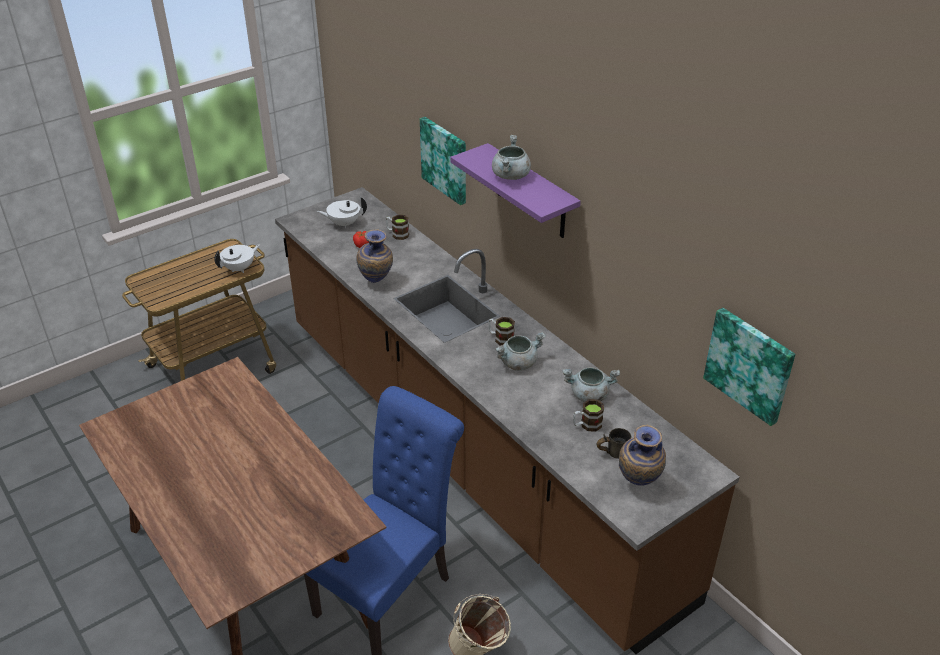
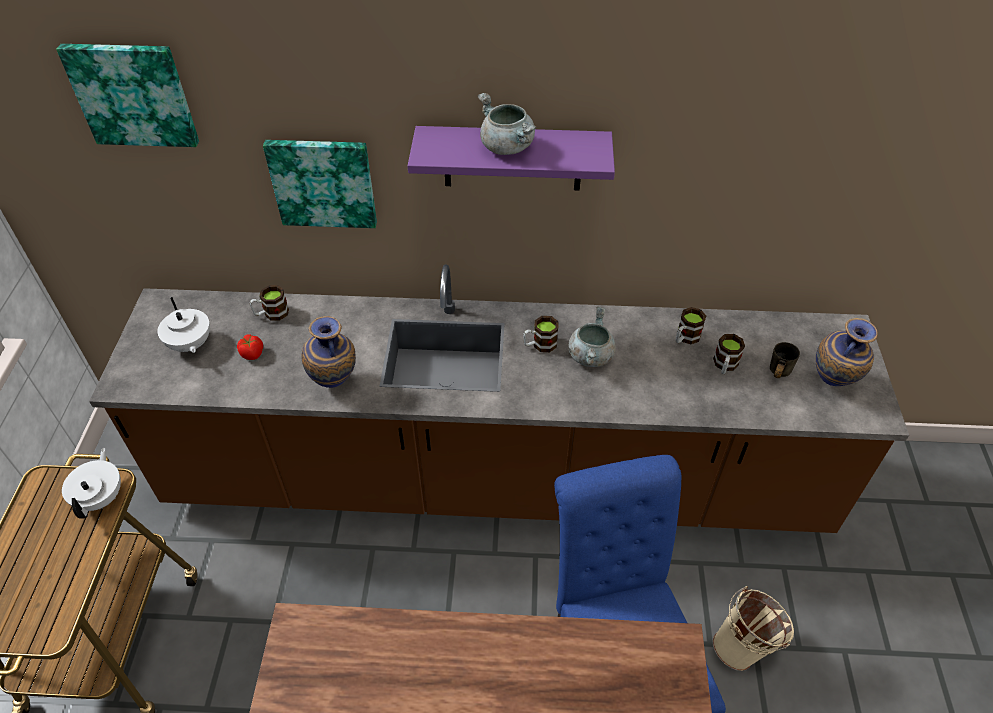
camera: 50 degrees left, 10 degrees up
(344, 223) = (190, 345): white teapot -> white teapot turned 60 degrees counterclockwise
(589, 396) = (685, 338): grey cooking pot -> mug
(750, 364) = (890, 201): picture -> picture (133, 94)

